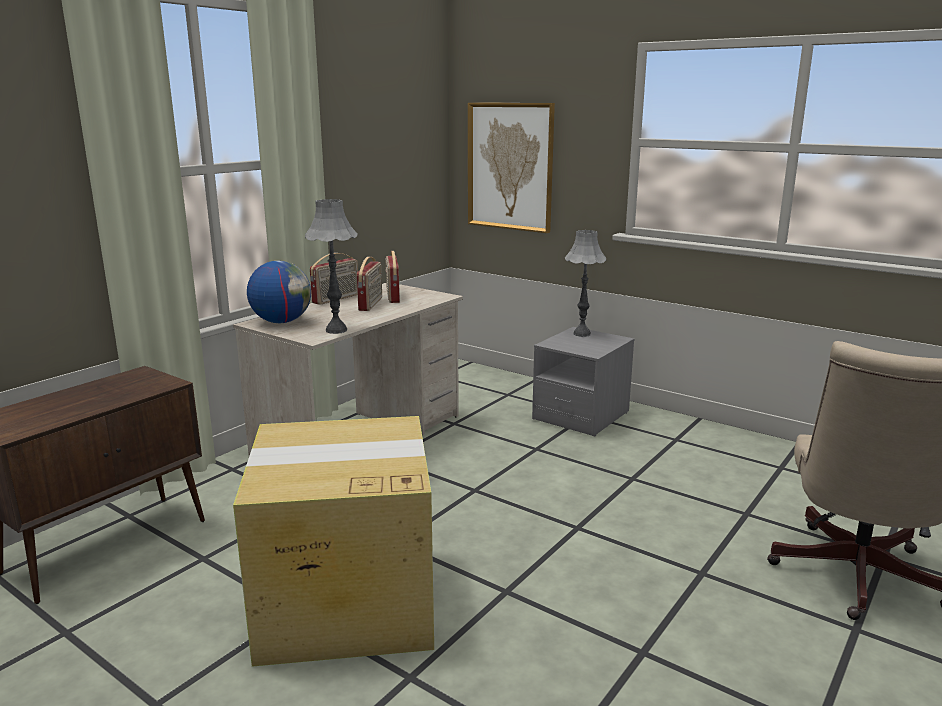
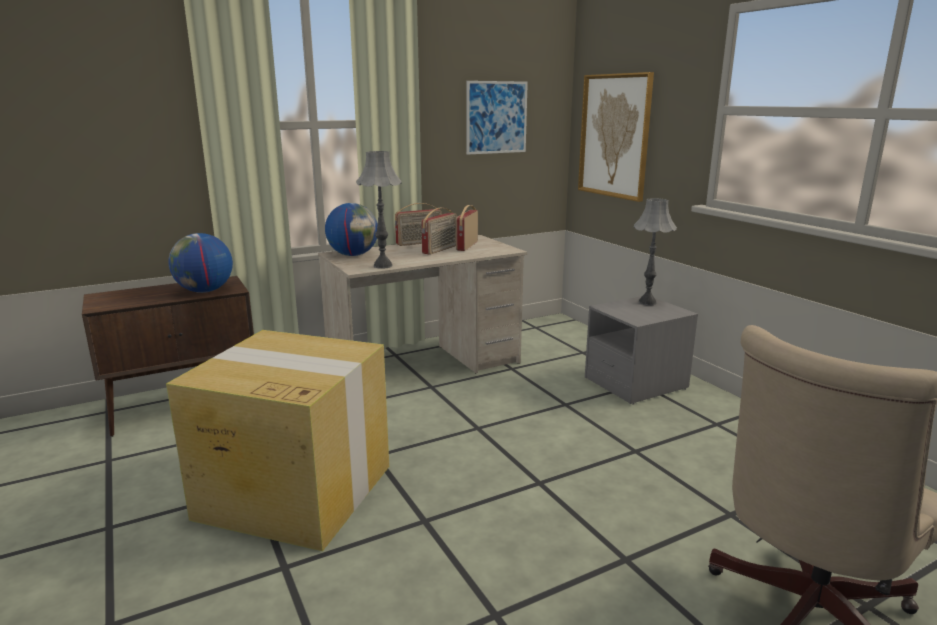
camera: 25 degrees right, 0 degrees up
(133, 390) = (204, 291): none -> globe
(386, 150) = (496, 117): none -> picture

